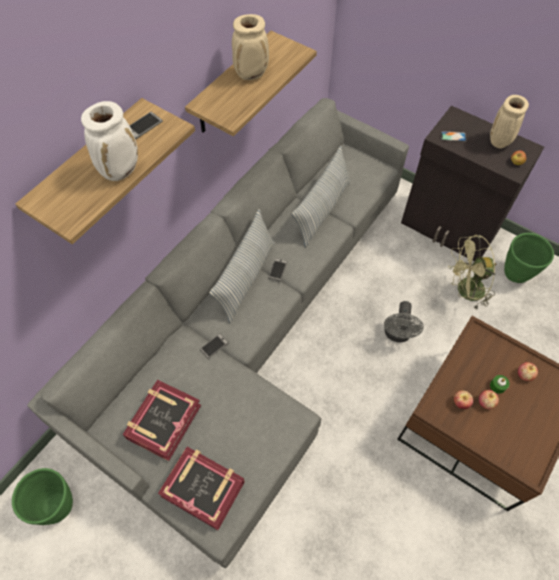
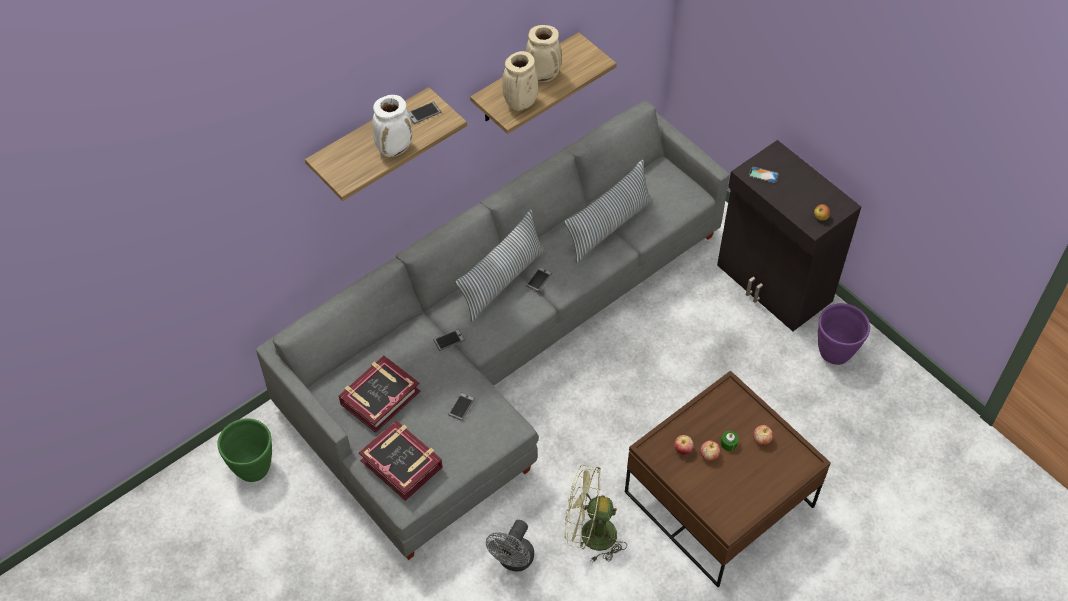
camera: 15 degrees right, 5 degrees down
(244, 411) = (461, 406): none -> phone
(397, 335) = (665, 388): grey fan -> grey fan (513, 561)
(465, 291) = (763, 359): green fan -> green fan (589, 535)
(499, 143) = (812, 192): beige vase -> beige vase (520, 104)
(516, 274) = (835, 353): green planter -> purple planter

